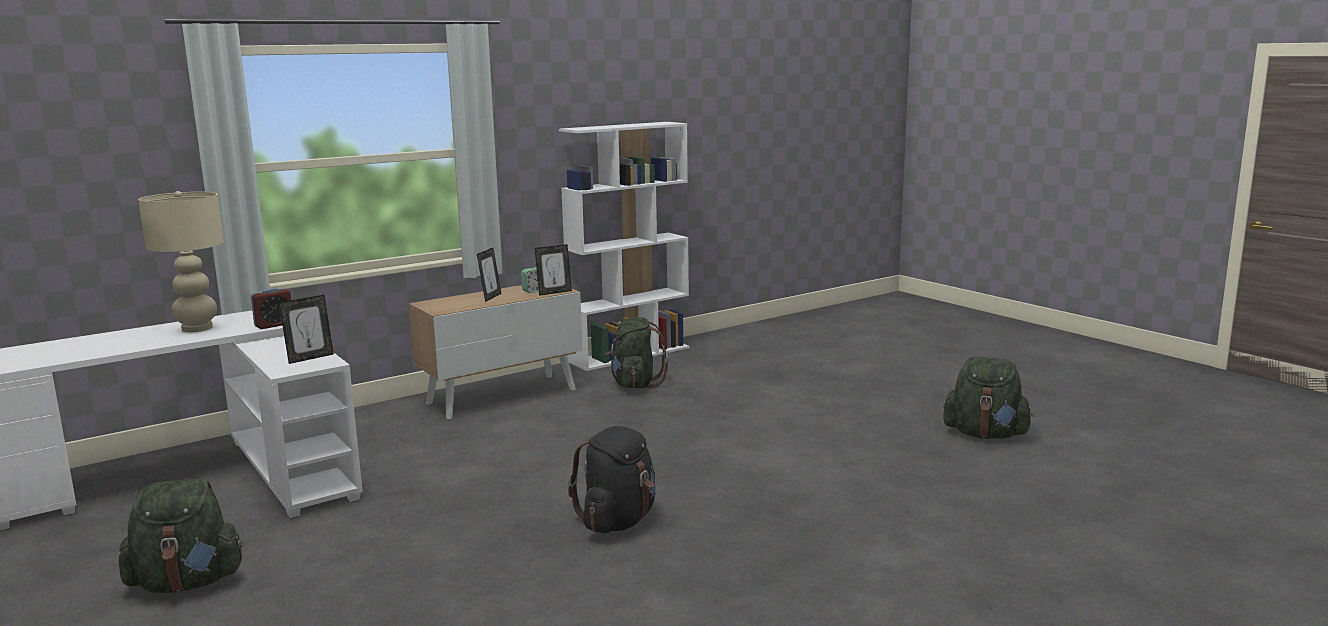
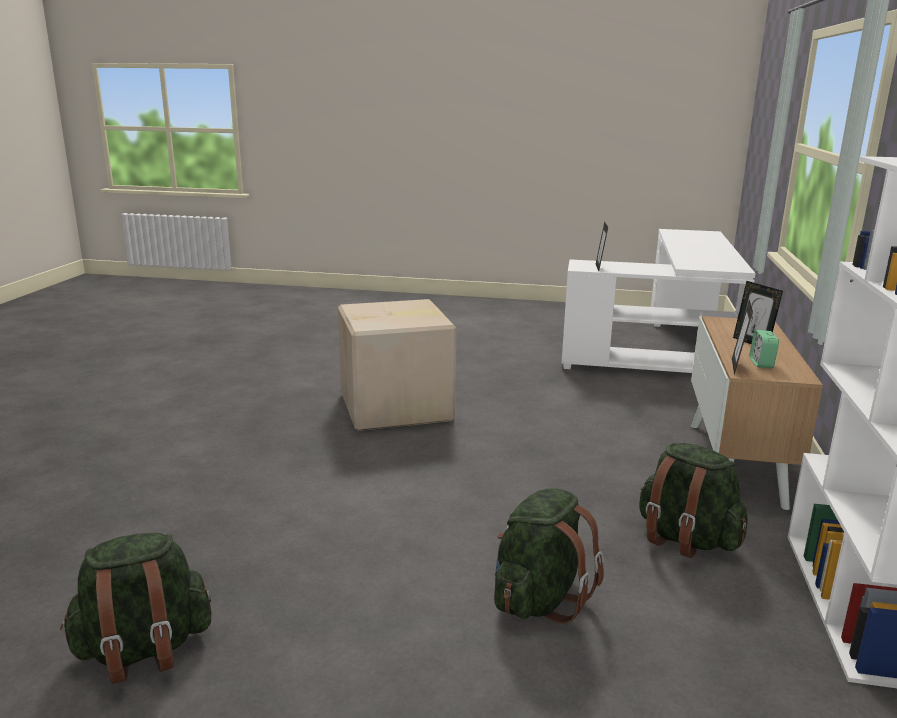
camera: 135 degrees right, 5 degrees up
(187, 583) = (523, 329): green backpack -> green backpack (539, 599)
(197, 328) = (708, 255): beige table lamp -> none
(274, 325) = (685, 264): alarm clock -> none
(618, 521) = (397, 407): black backpack -> cardboard box

